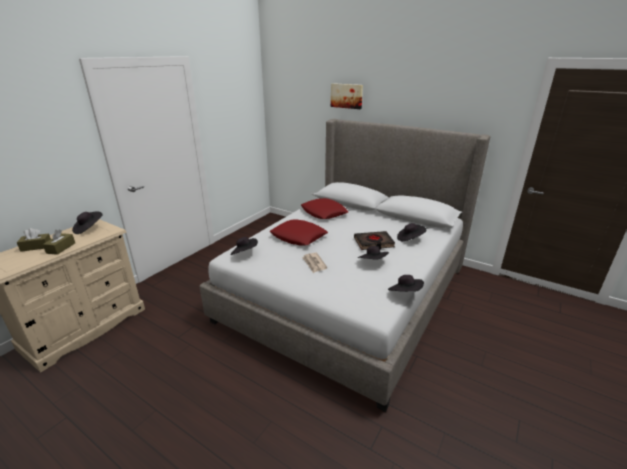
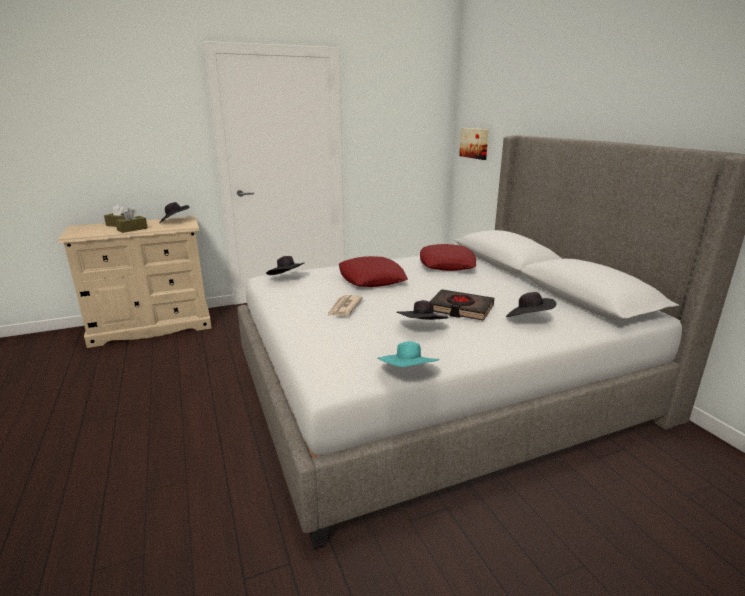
camera: 35 degrees right, 5 degrees down
(347, 96) = (544, 99): picture -> picture (475, 143)
(405, 293) = (408, 374): black hat -> turquoise hat

